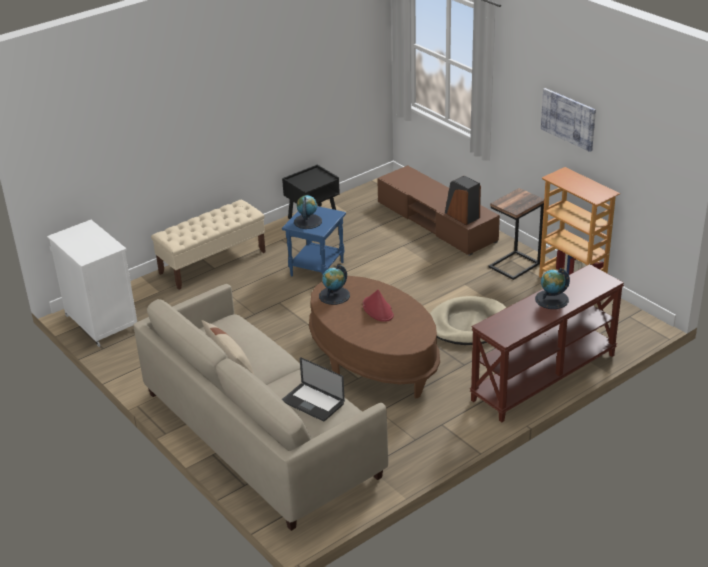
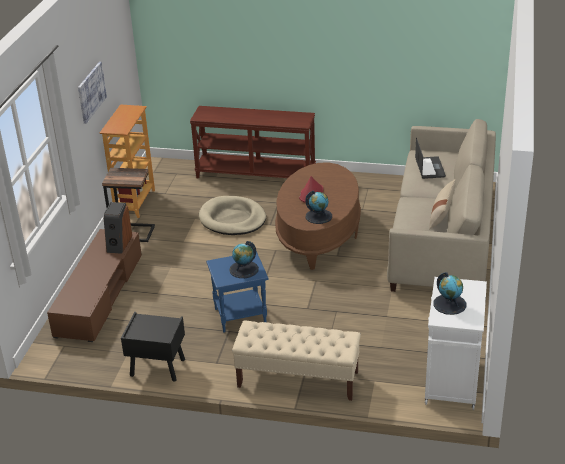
camera: 130 degrees left, 0 degrees up
(551, 299) = (247, 117): globe -> globe (449, 304)

